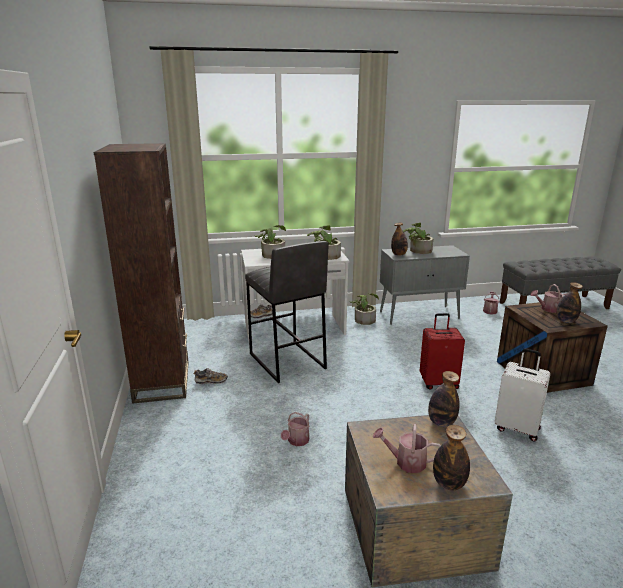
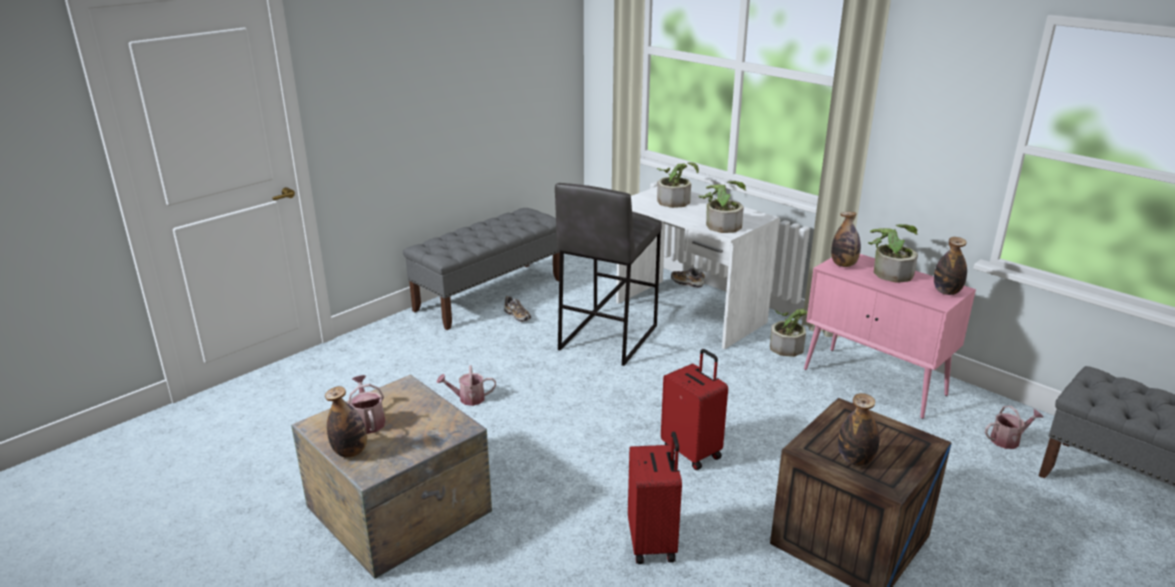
camera: 55 degrees right, 5 degrees up
(162, 381) = (490, 294): brown bookcase -> grey bench
(420, 315) = (875, 382): grey cabinet -> pink cabinet
(441, 423) = (455, 424): bottle -> bottle (946, 292)
(517, 428) = (653, 543): white suitcase -> red suitcase
(548, 309) = (883, 436): watering can -> none

